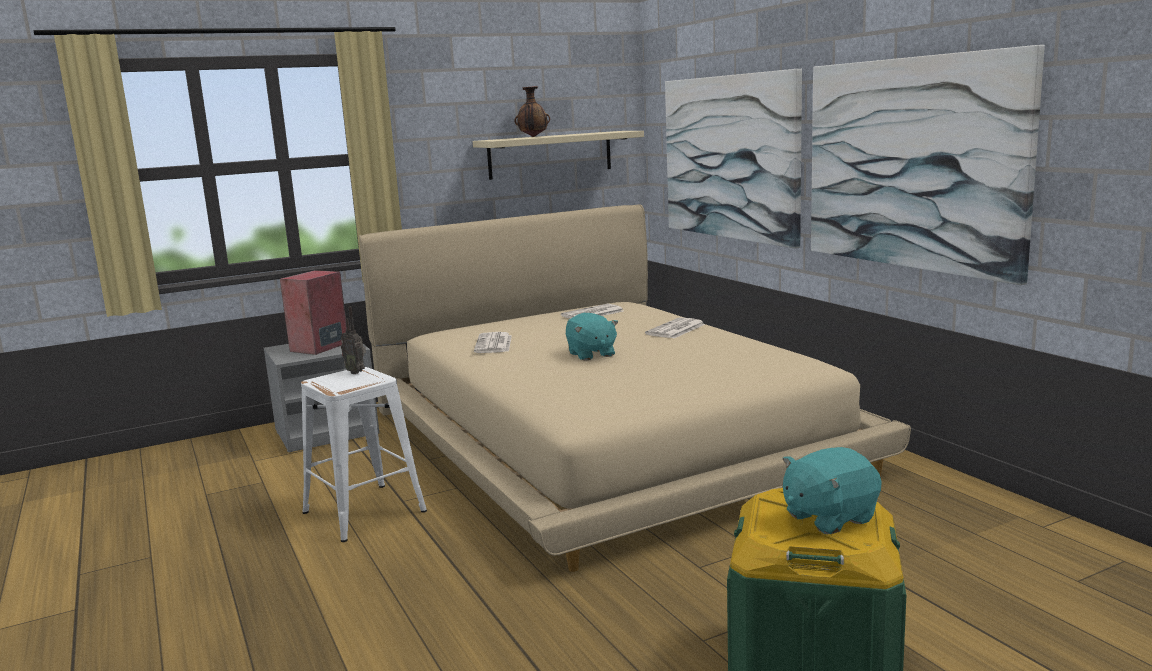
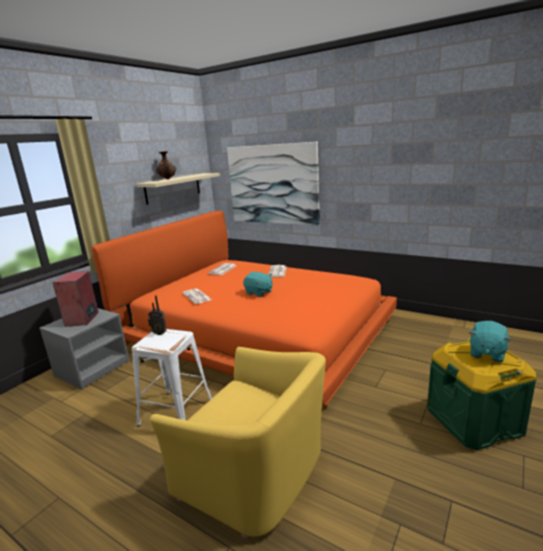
camera: 30 degrees left, 5 degrees up
(374, 611) = (255, 473): none -> yellow armchair
(605, 437) = (256, 331): beige bed -> orange bed
(912, 163) = (384, 184): picture -> none

